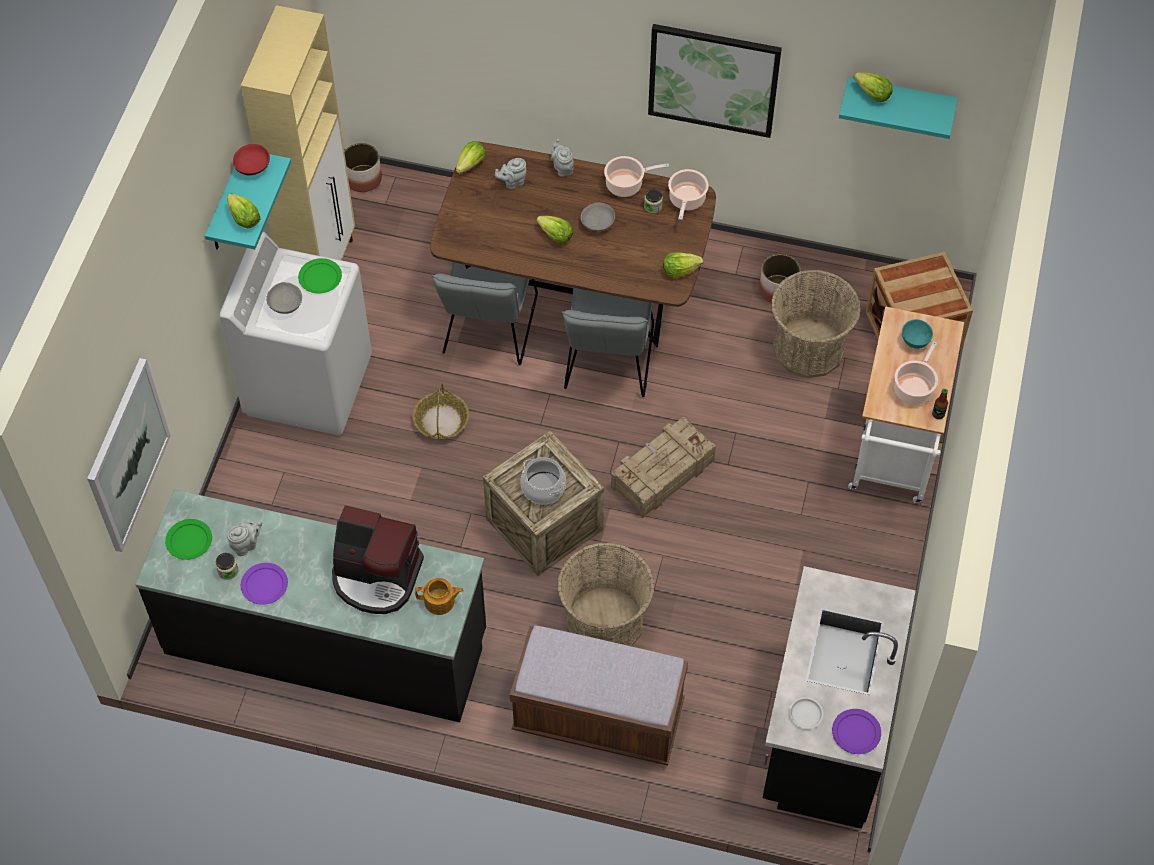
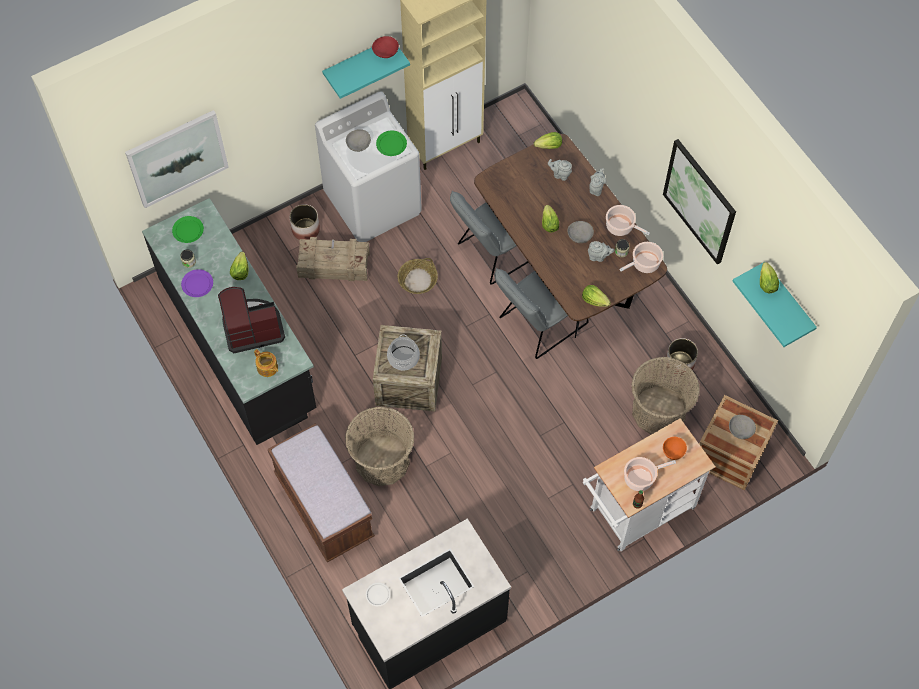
camera: 45 degrees right, 5 degrees up
(244, 219) = (350, 77): lettuce -> lettuce (240, 271)
(246, 545) = (211, 256): grey teapot -> grey teapot (598, 257)
(363, 178) = (522, 111): planter -> planter (305, 229)
(376, 577) = (252, 327): coffee machine -> coffee machine turned 105 degrees clockwise
(661, 474) = (498, 409): crate -> crate (333, 264)
(856, 732) = (392, 629): purple plate -> none
(915, 341) = (673, 452): turquoise bowl -> orange bowl
(923, 288) = (740, 430): none -> grey bowl

